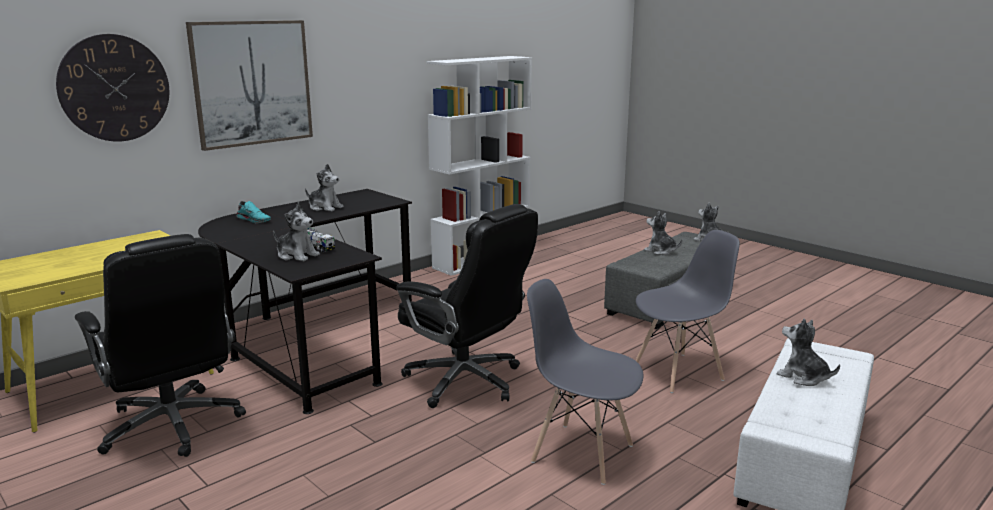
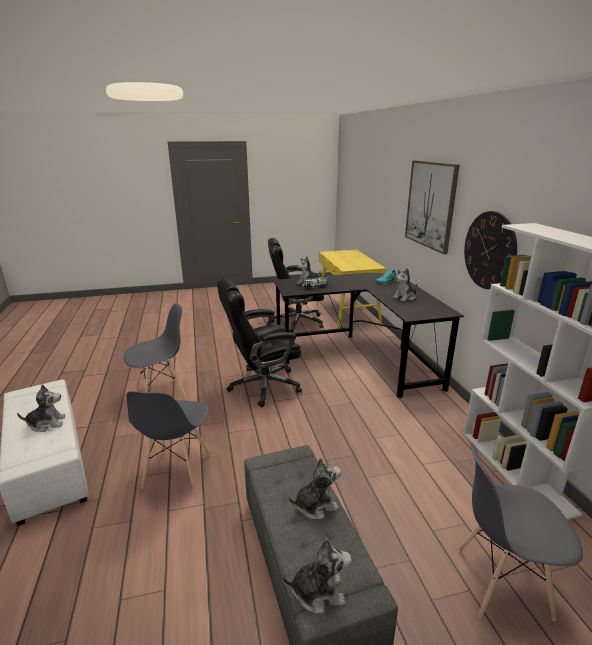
camera: 120 degrees right, 5 degrees up
(114, 88) = (393, 192): wall clock -> wall clock (489, 250)
(594, 259) = (501, 582): none -> grey chair

